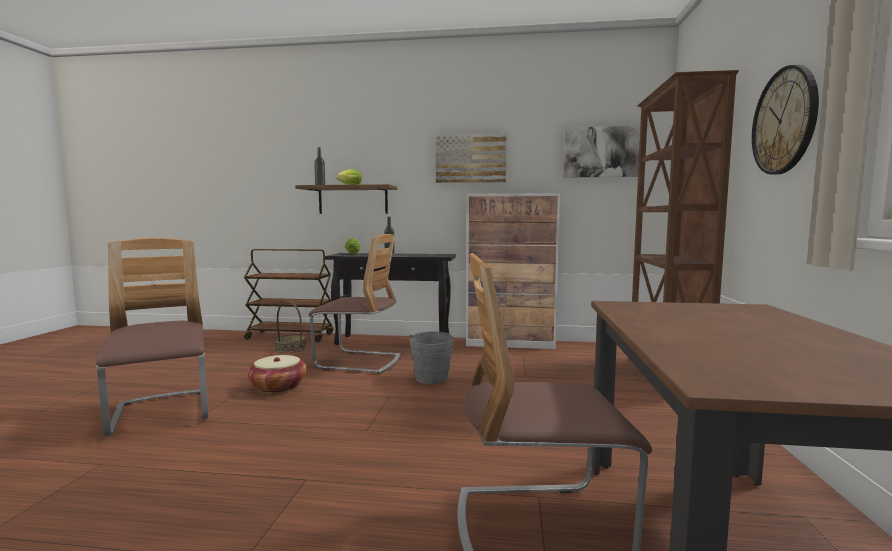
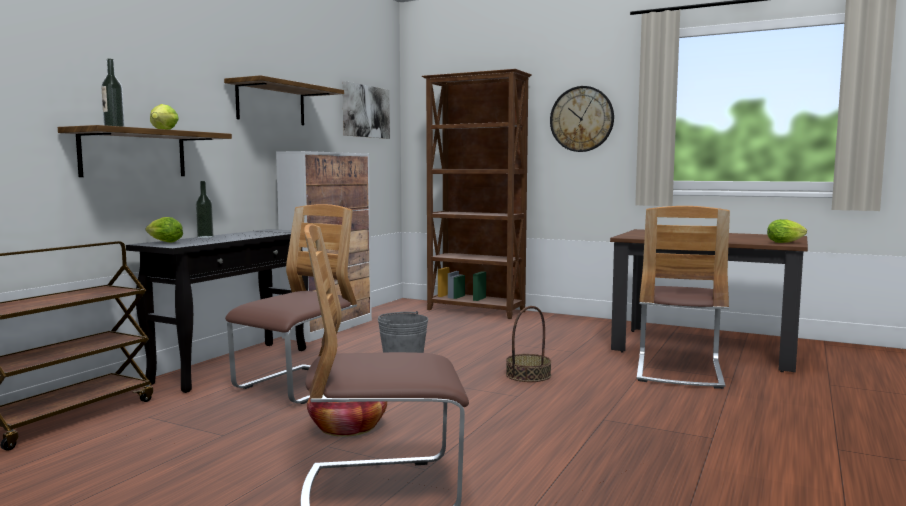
camera: 70 degrees left, 0 degrees up
(290, 348) = (153, 419): basket -> basket (528, 375)
(470, 158) = (271, 104): picture -> shelf
(749, 381) = (786, 242): none -> lettuce

